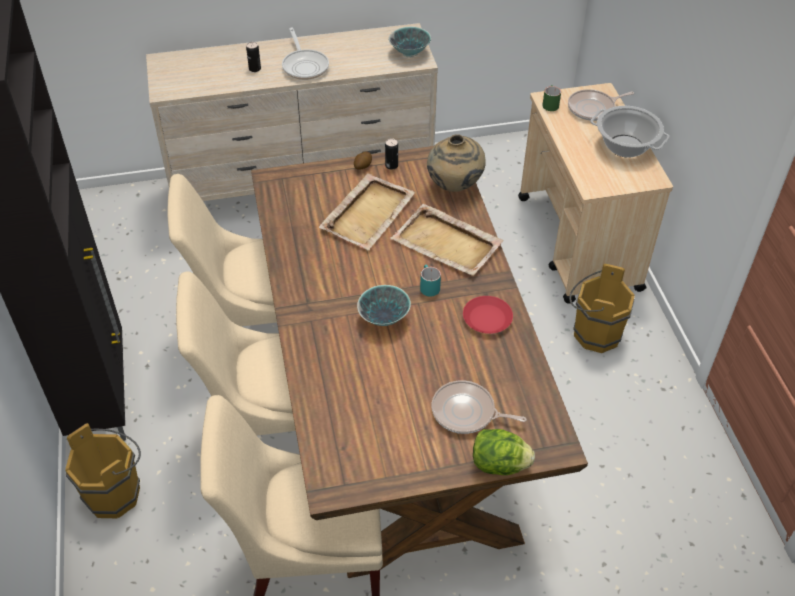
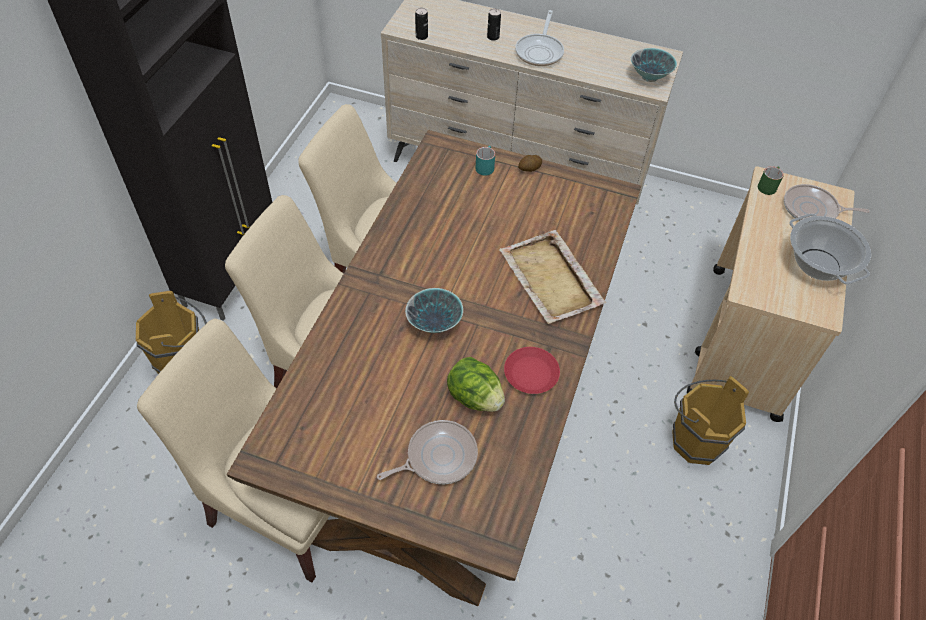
camera: 30 degrees right, 5 degrees up
(368, 213) = (500, 216): beige tray -> none
(391, 165) = (556, 180): can -> can (421, 36)
(428, 286) = (499, 313): turquoise mug -> turquoise mug (485, 166)
(454, 187) = (601, 228): beige vase -> none
(466, 412) = (438, 457): frying pan -> frying pan turned 105 degrees clockwise
(499, 464) = (427, 527): lettuce -> lettuce (474, 397)

